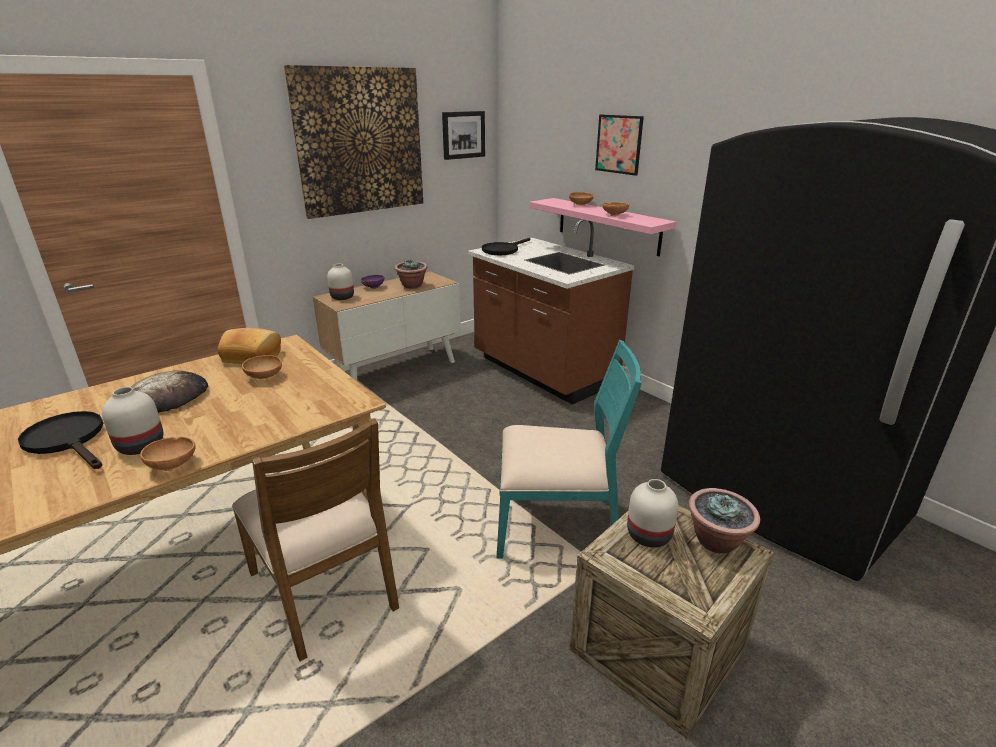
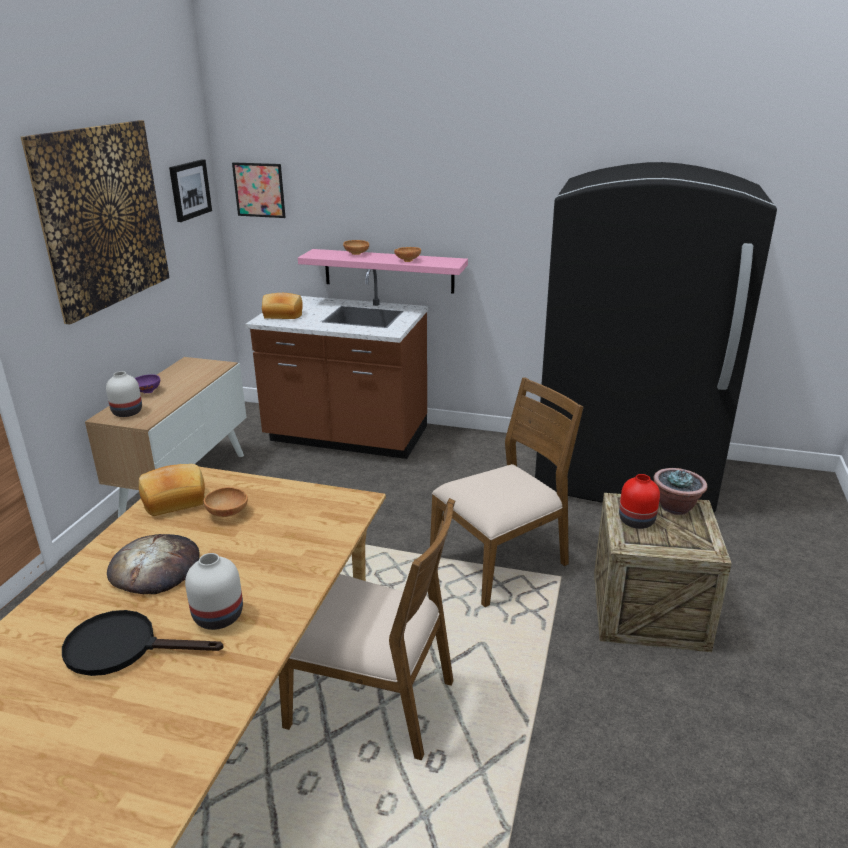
camera: 35 degrees left, 0 degrees up
(174, 465) = (286, 615): brown bowl -> none
(412, 286) = (191, 378): potted plant -> none
(503, 250) = (283, 315): black frying pan -> bread
(556, 525) = (501, 562): turquoise chair -> brown chair
(619, 144) = (391, 189): picture -> picture (259, 190)
(648, 534) = (635, 520): white vase -> red vase

